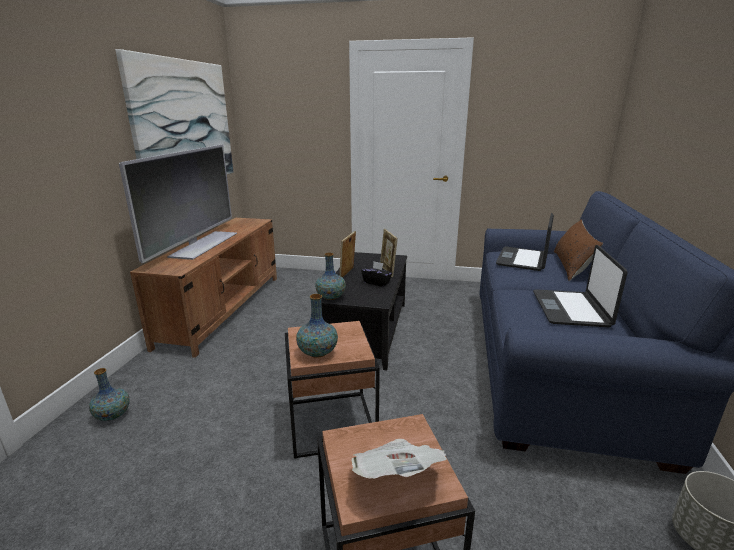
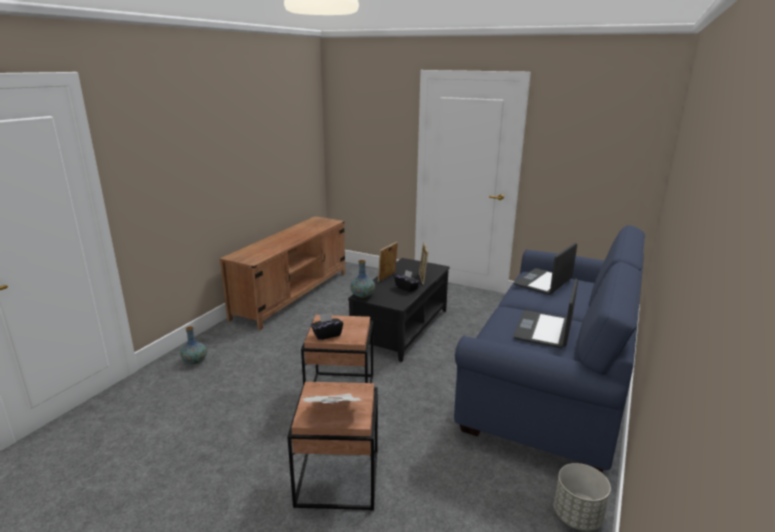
camera: 15 degrees right, 0 degrees up
(184, 124) = (275, 141): picture -> none
(203, 244) = (278, 240): television -> none
(317, 353) = (327, 335): vase -> black tissue box
(572, 266) = (585, 293): brown pillow -> none

